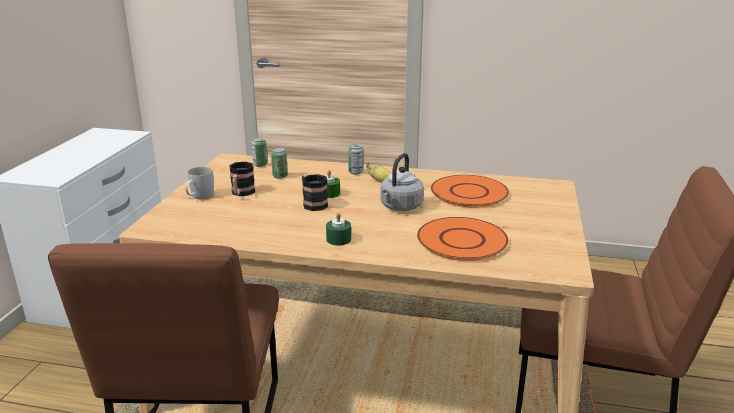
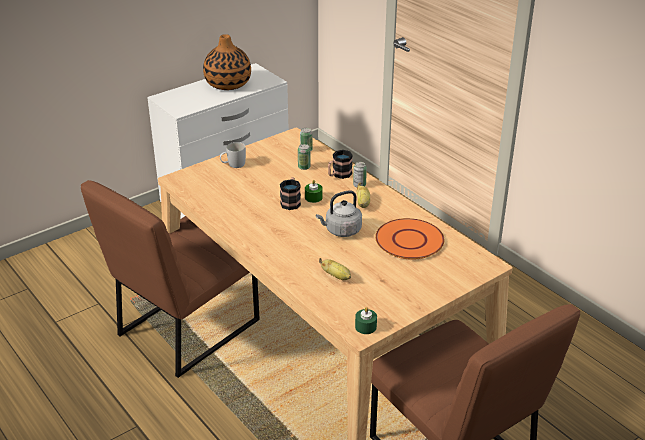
camera: 40 degrees right, 10 degrees up
(84, 147) = (228, 84): none -> vase
(241, 193) = (260, 173): mug -> mug (339, 175)
(338, 239) = (266, 238): green candle -> green candle (365, 327)
(461, 240) = (336, 276): orange plate -> banana

